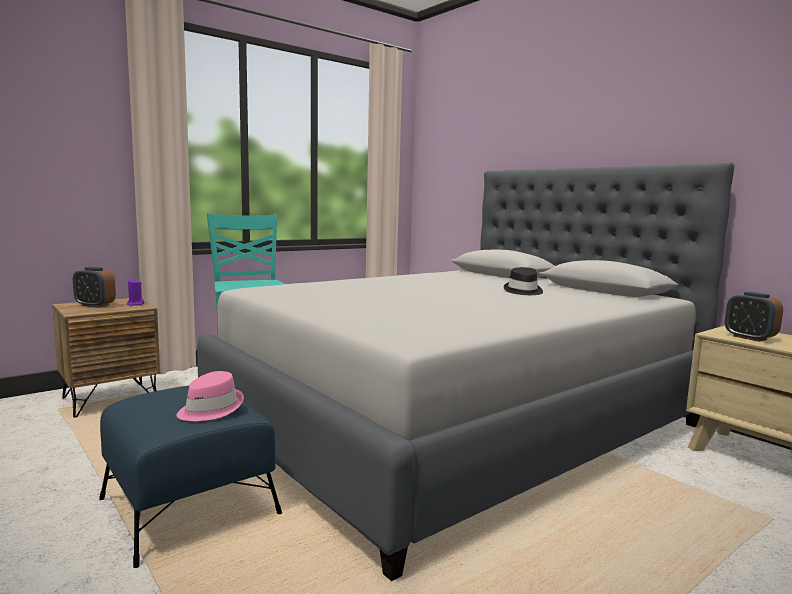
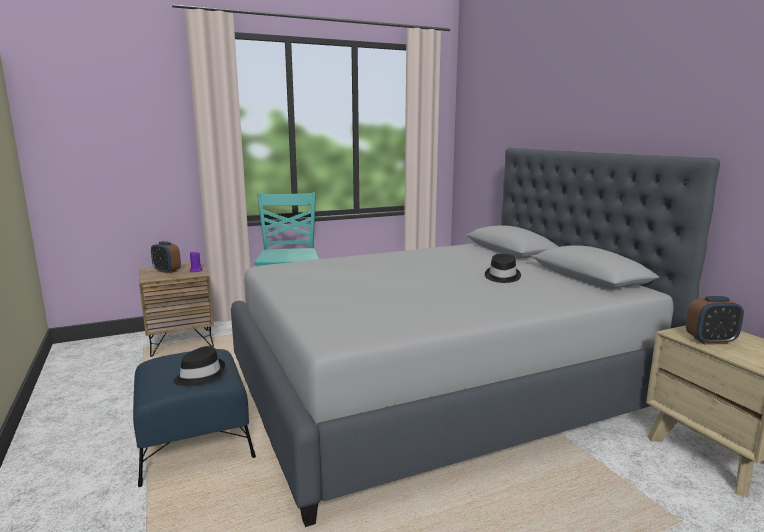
camera: 15 degrees right, 5 degrees up
(210, 409) = (200, 375): pink hat -> black hat
(749, 338) = (710, 341): alarm clock -> alarm clock turned 75 degrees counterclockwise

